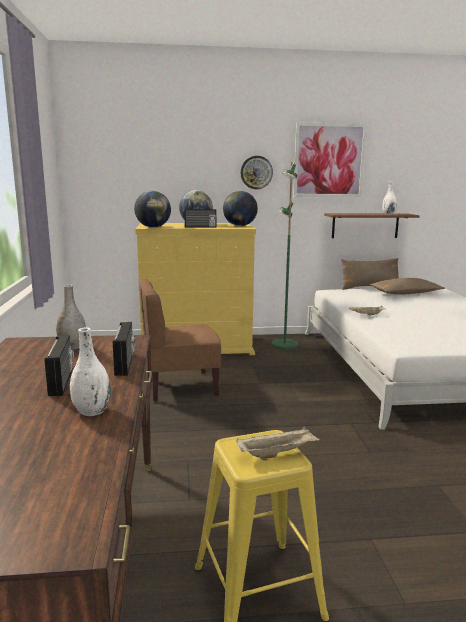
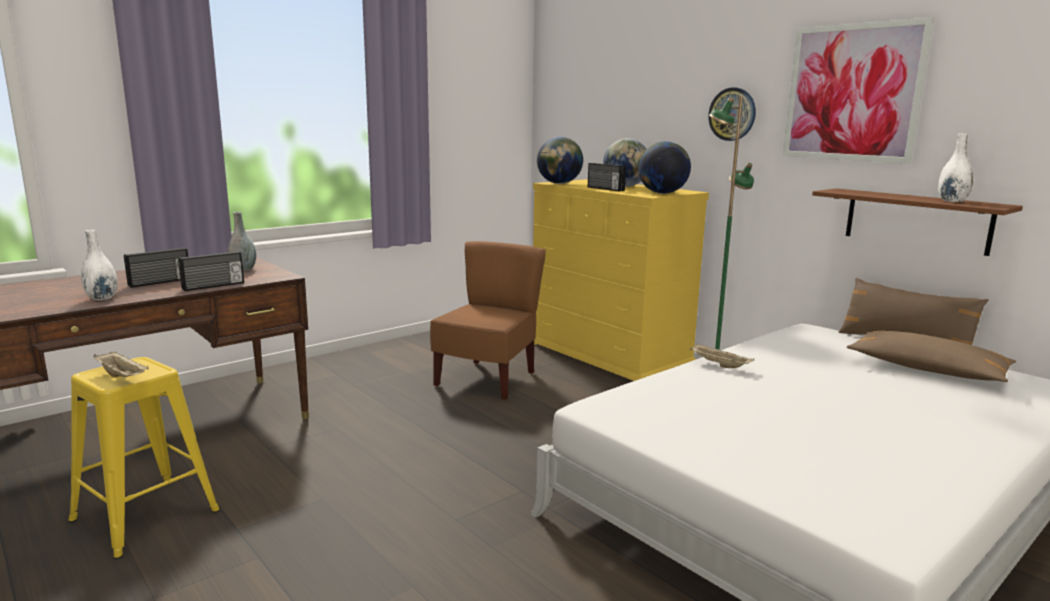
camera: 55 degrees right, 0 degrees up
(180, 387) = (487, 380): brown chair -> brown chair turned 75 degrees clockwise

